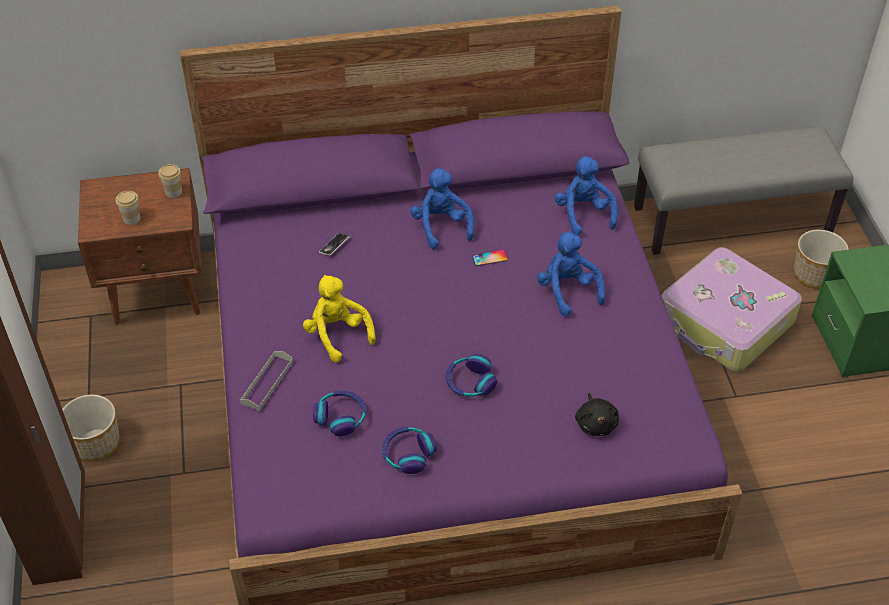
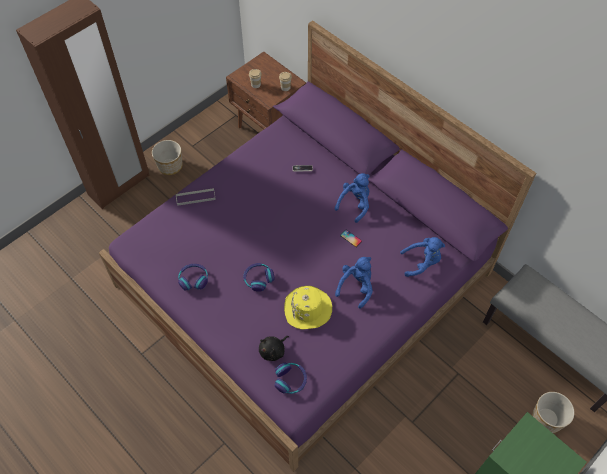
camera: 55 degrees right, 10 degrees up
(337, 334) = (245, 206): yellow plush toy -> none
(341, 417) = (193, 238): headphones -> headphones (290, 380)
(561, 355) = (307, 309): none -> yellow hat
(583, 214) = (422, 262): blue plush toy -> blue plush toy turned 45 degrees clockwise
(725, 322) = (463, 388): suitcase -> none

